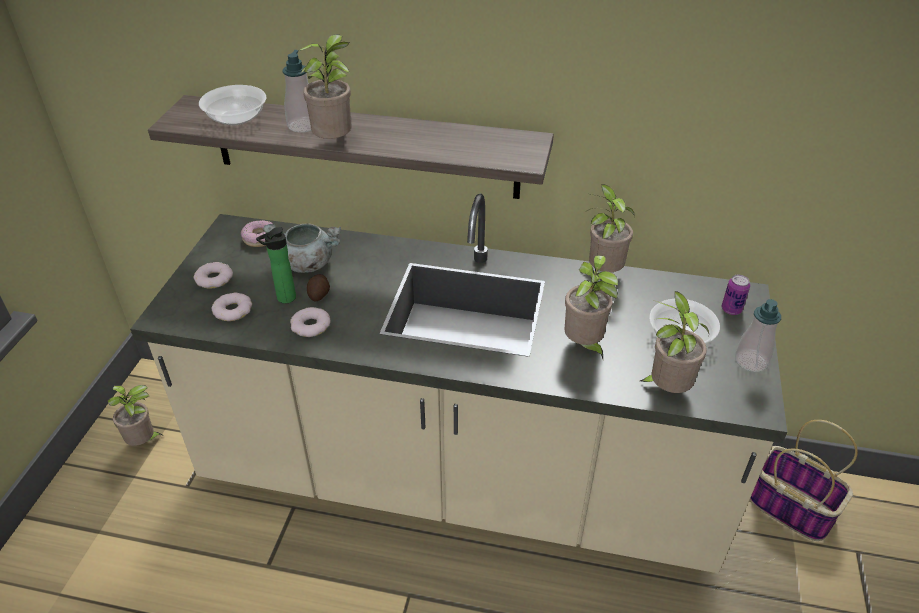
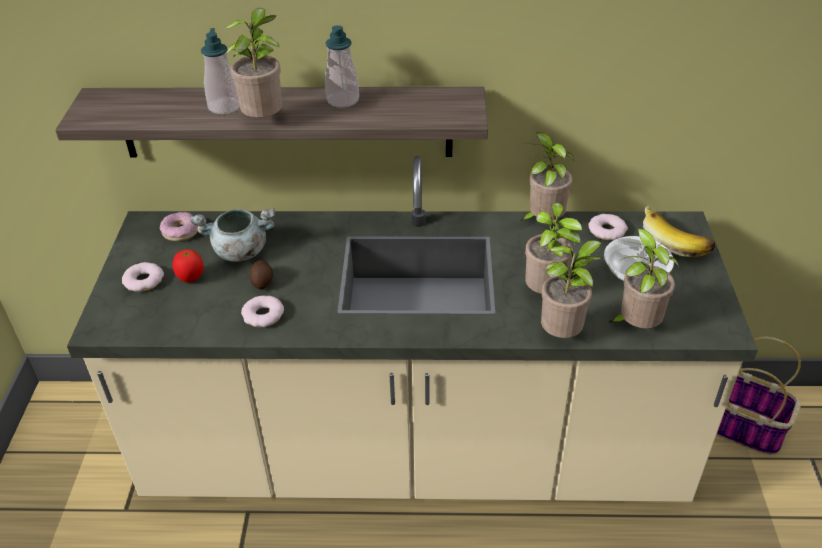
camera: 10 degrees left, 0 degrees up
(144, 442) = (66, 470): potted plant -> potted plant (563, 335)
(233, 310) = (174, 311): donut -> donut (607, 230)
(237, 118) = (150, 107): bowl -> none
(256, 282) = (191, 278): none -> tomato
(284, 299) = (226, 291): bottle -> none
(731, 309) = (675, 240): can -> banana
(751, 361) = (707, 287): soap dispenser -> soap dispenser (343, 100)

